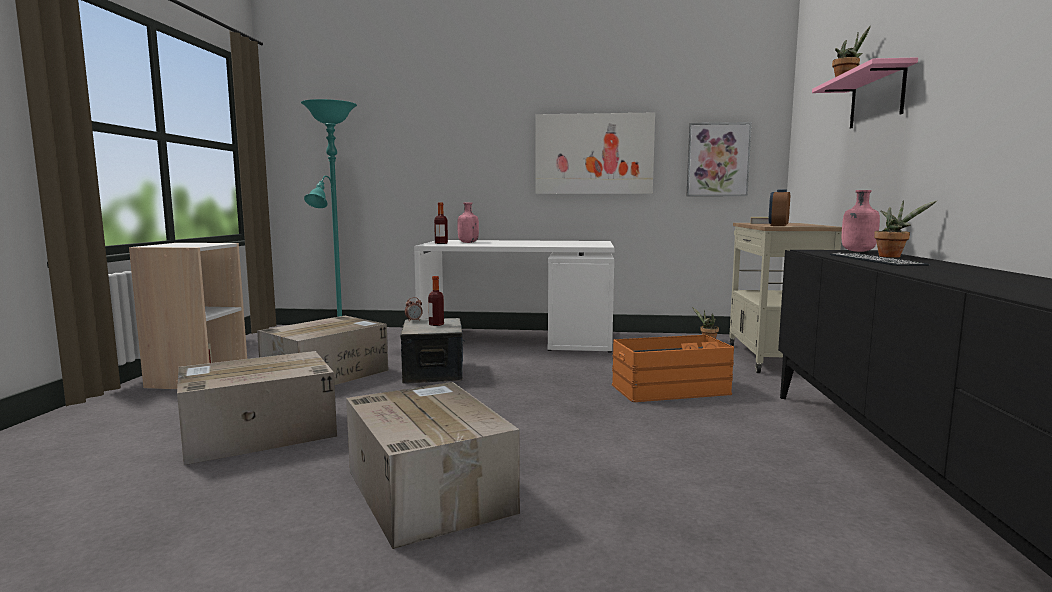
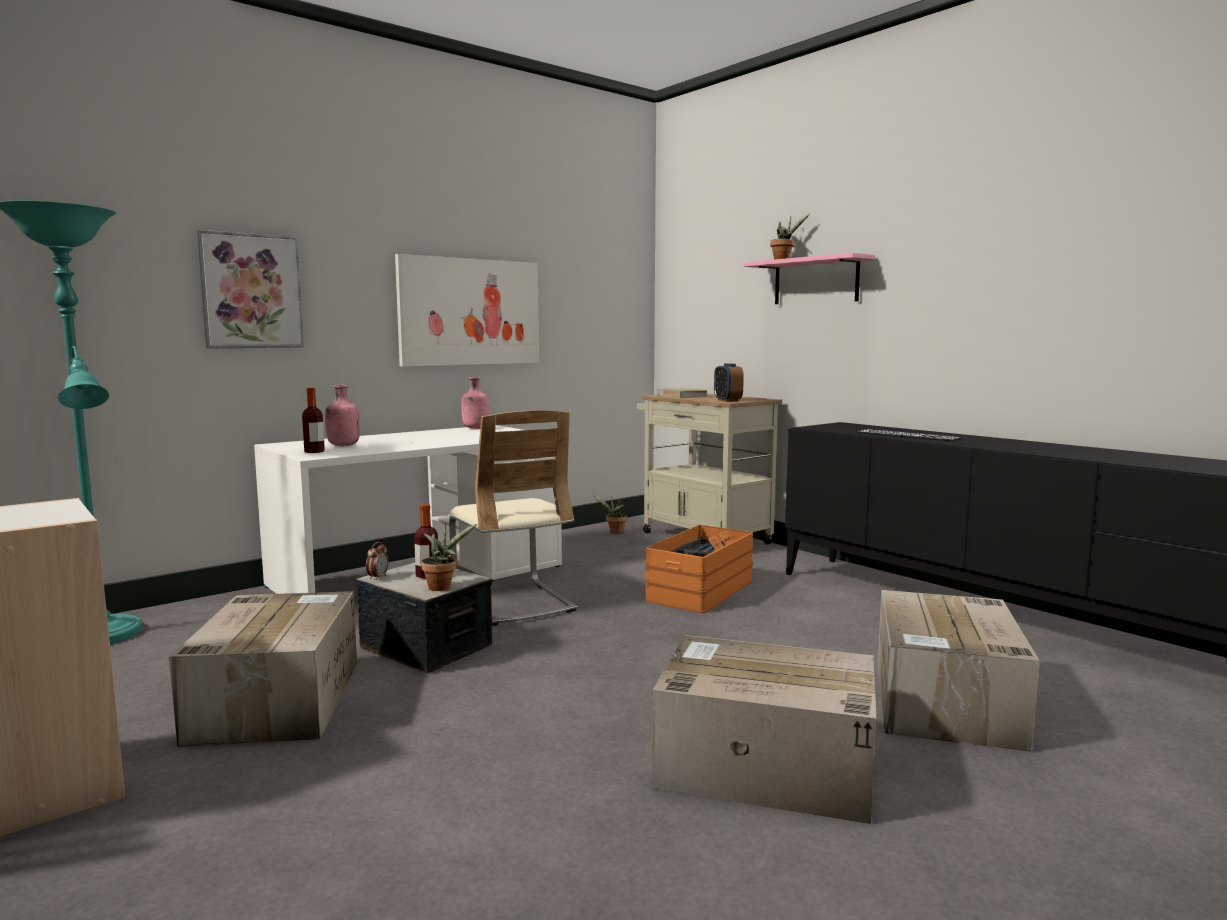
camera: 45 degrees left, 0 degrees up
(257, 433) = (416, 809): cardboard box -> cardboard box (946, 703)
(530, 364) = (512, 602): none -> beige chair
(717, 160) = (596, 322): picture -> picture (251, 291)
(857, 251) = (842, 425): pink bottle -> pink bottle (475, 428)
(892, 256) = (892, 430): potted plant -> potted plant (442, 587)

